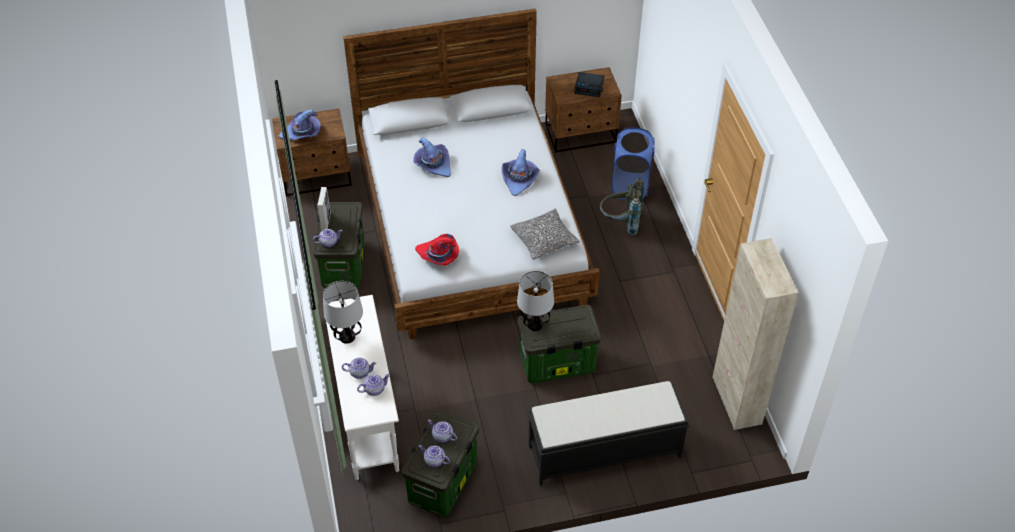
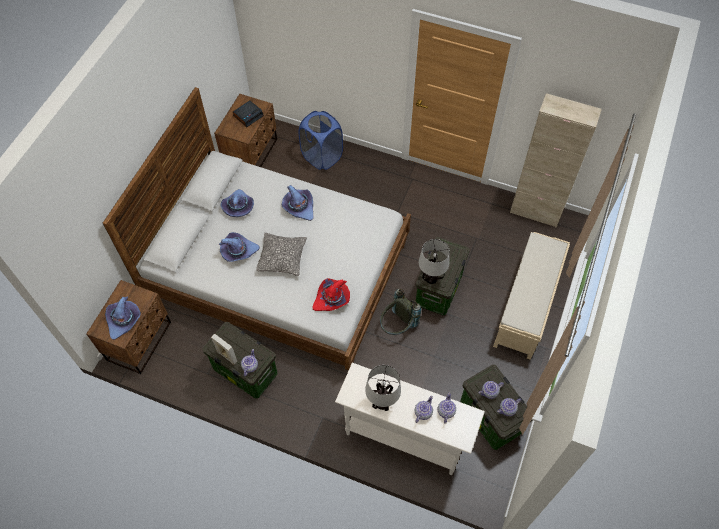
camera: 55 degrees left, 10 degrees up
(481, 138) = (238, 206): none -> purple hat
(544, 239) = (367, 226): pillow -> pillow (282, 257)
(603, 451) = (526, 306): black bench -> beige bench
(620, 222) = (348, 181): grey backpack -> grey backpack (397, 326)

